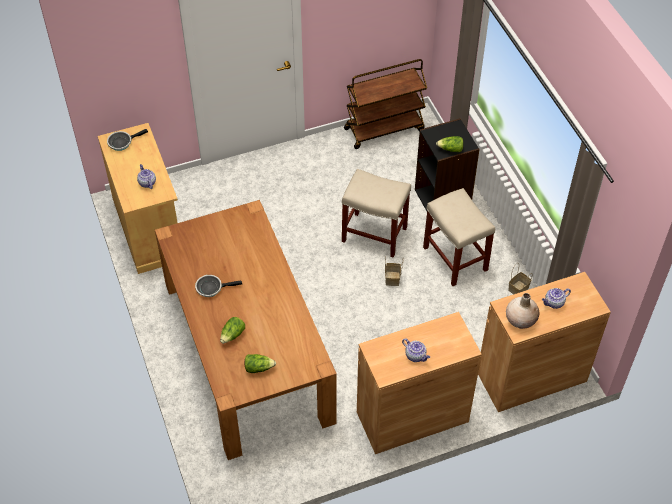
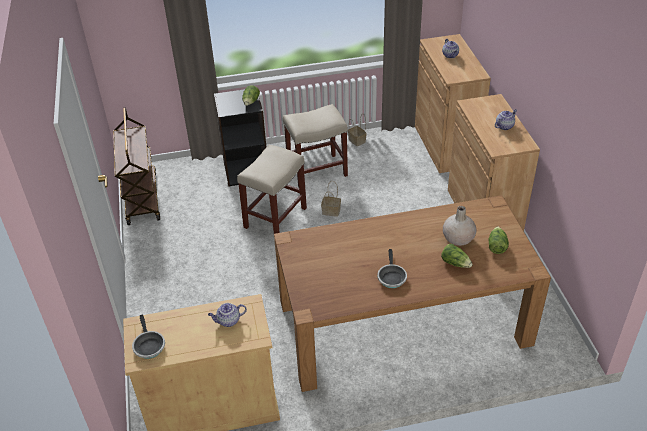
camera: 80 degrees left, 10 degrees down
(520, 319) = (466, 72): beige vase -> beige vase (457, 239)

